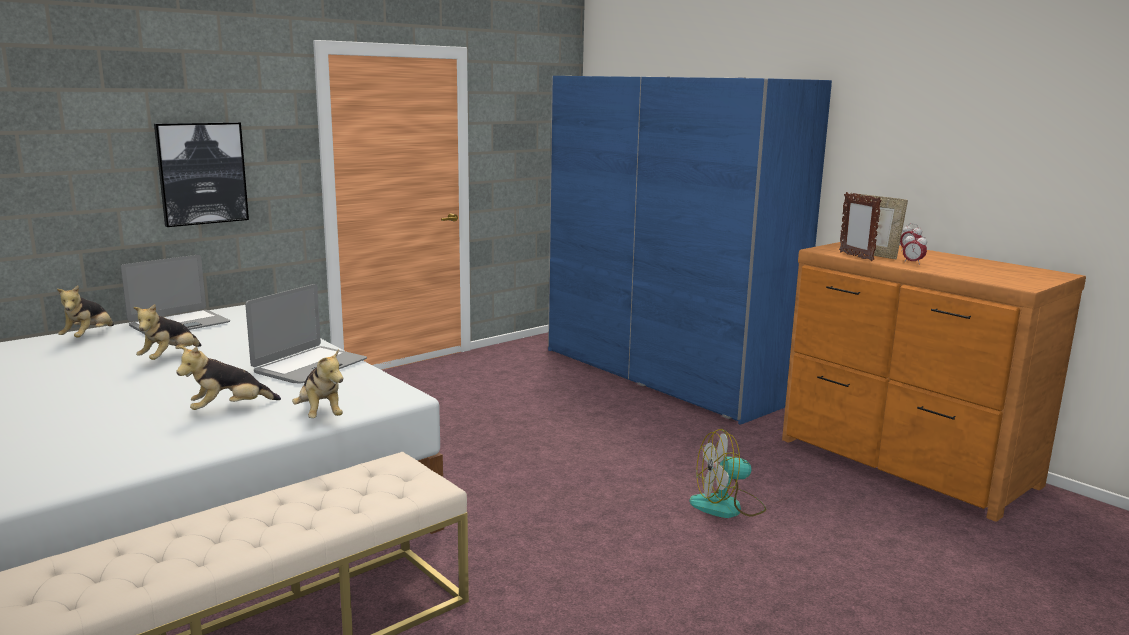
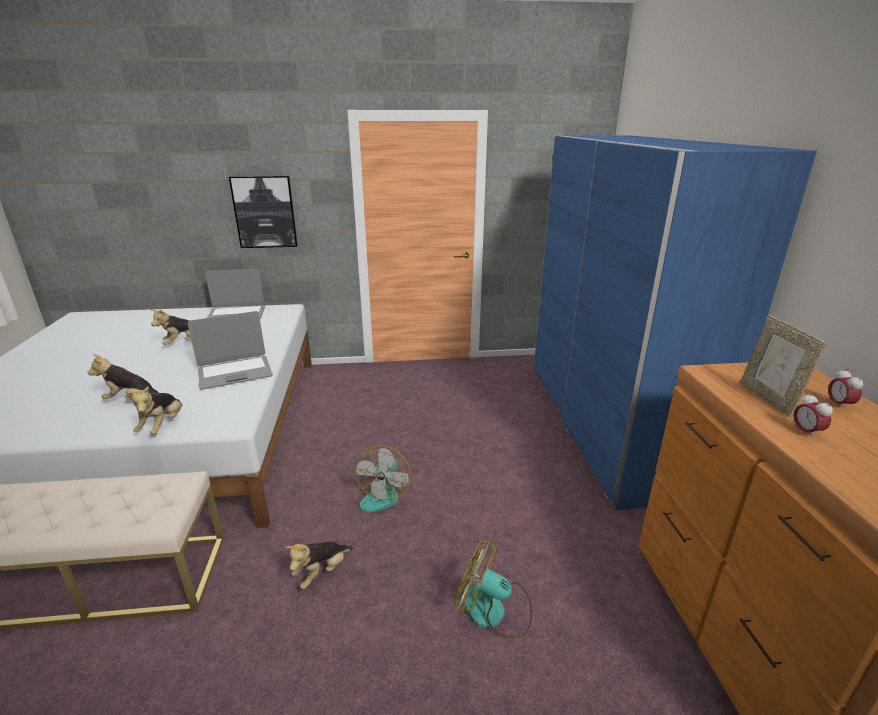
camera: 35 degrees right, 10 degrees up
(89, 337) = (183, 315): plush toy -> plush toy (322, 572)
(529, 472) = (383, 494): none -> fan
(855, 256) = (735, 397): picture frame -> none

